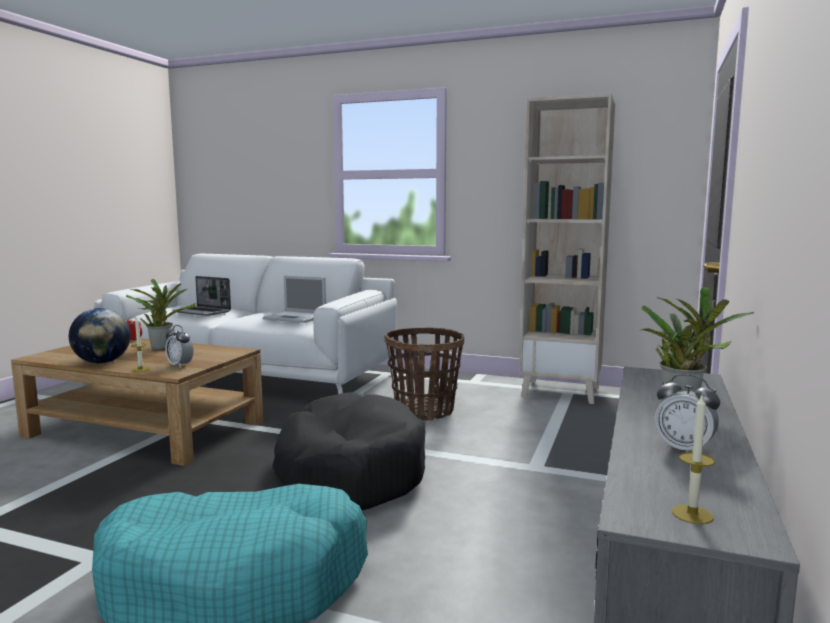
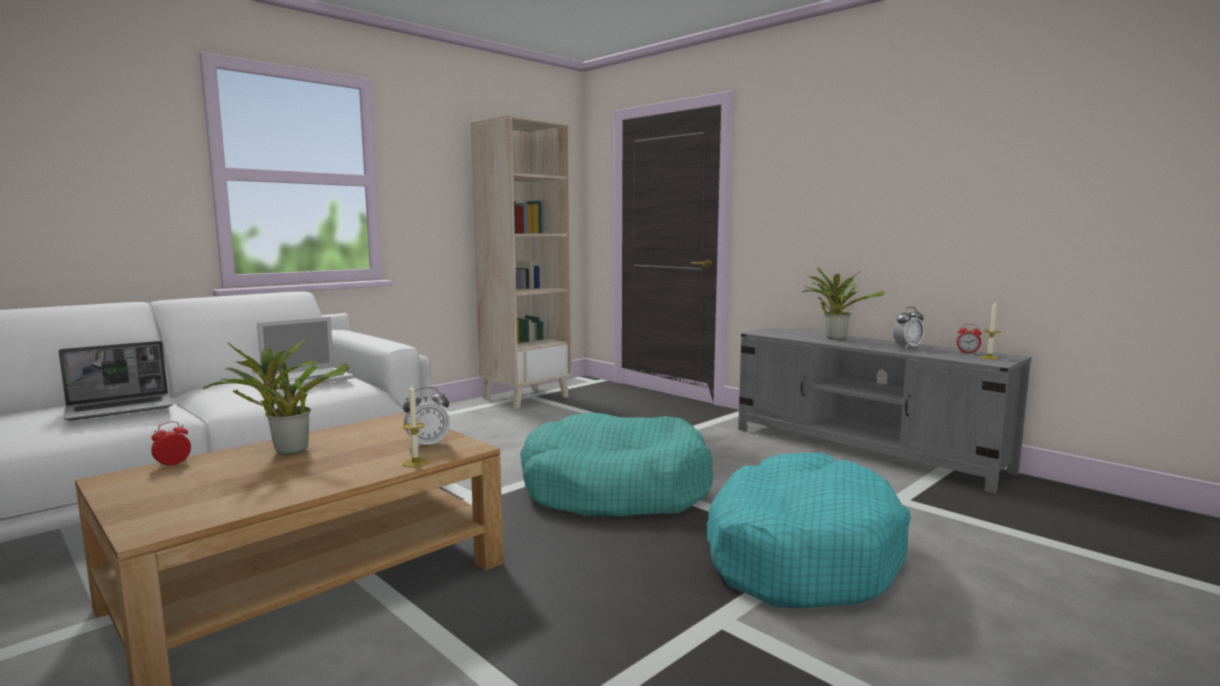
camera: 65 degrees left, 0 degrees up
(102, 362) = (318, 482): globe -> none
(350, 472) = (615, 489): black dog bed -> turquoise dog bed
(424, 411) = (499, 442): basket -> none
(719, 496) = (967, 352): none -> alarm clock

